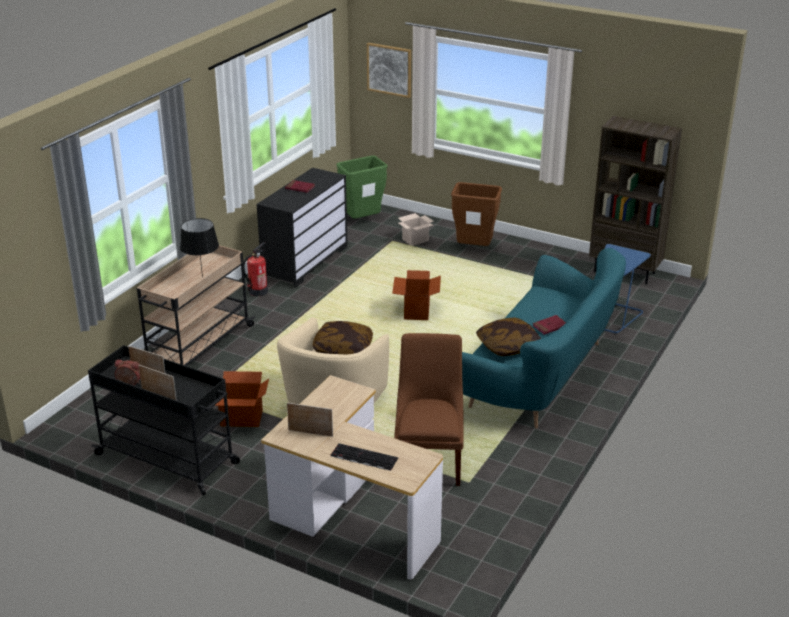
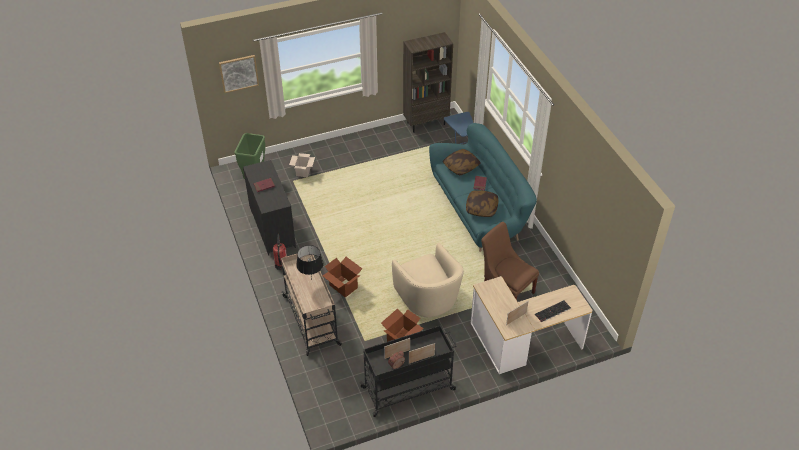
camera: 50 degrees left, 15 degrees up
(343, 349) = (422, 266): pillow -> pillow (461, 167)
(416, 312) = (376, 217): cardboard box -> cardboard box (343, 287)
(474, 249) = (341, 157): brown trash can -> none

